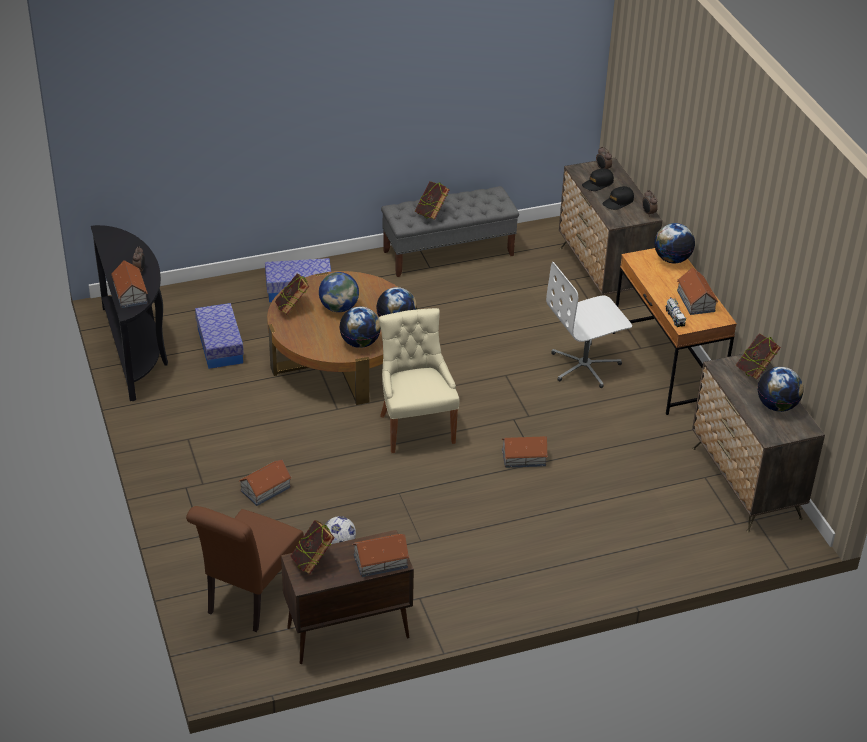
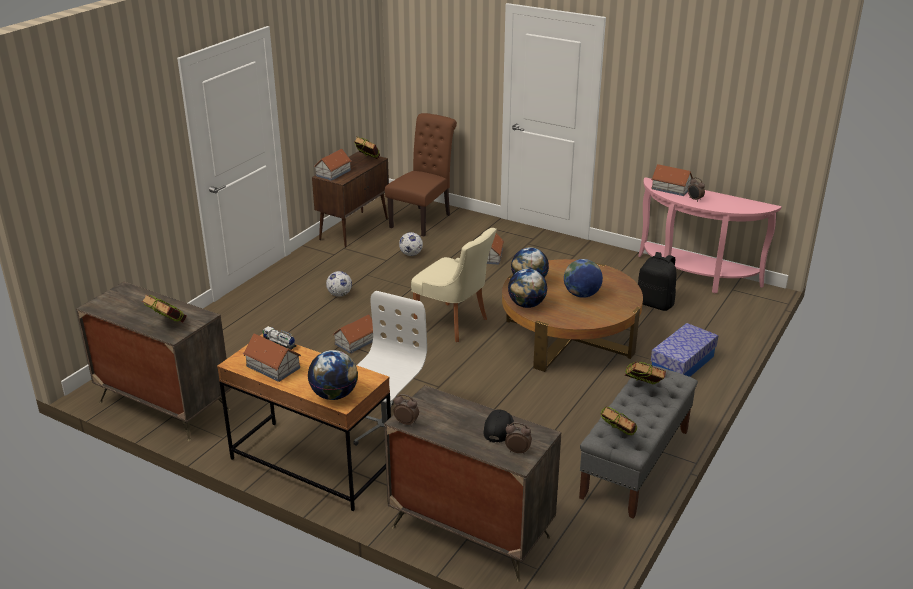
camera: 140 degrees right, 10 degrees down
(137, 350) = (694, 277): black console table -> pink console table
(220, 345) = (655, 304): storage box -> black backpack
(249, 598) = (423, 219): brown chair -> brown chair turned 45 degrees clockwise
(292, 308) = (610, 280): book -> book (617, 438)
(478, 527) = (340, 294): none -> football
(618, 202) = (451, 418): black cap -> none
(777, 406) = (130, 310): globe -> none

